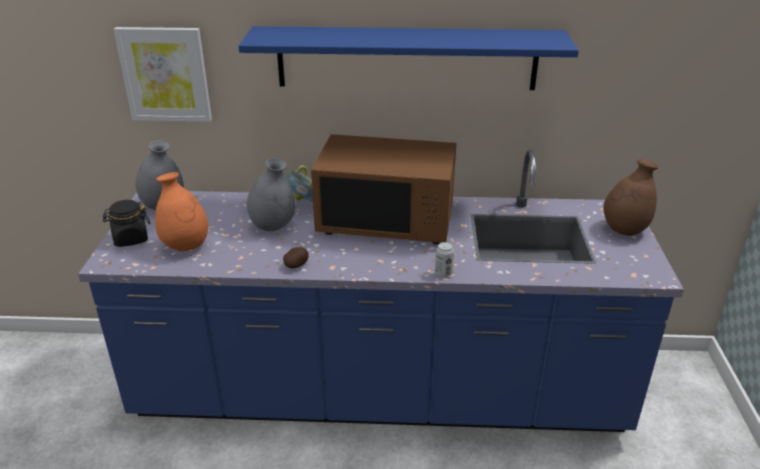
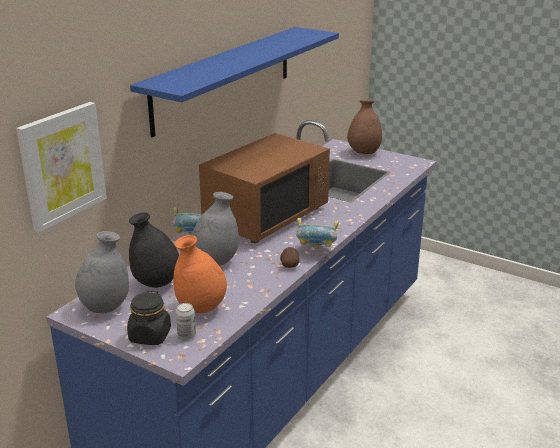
camera: 60 degrees left, 5 degrees down
(214, 213) = (156, 283): none -> black vase
(340, 271) = (316, 250): none -> bowl
(443, 273) = (356, 216): can -> can (186, 335)

